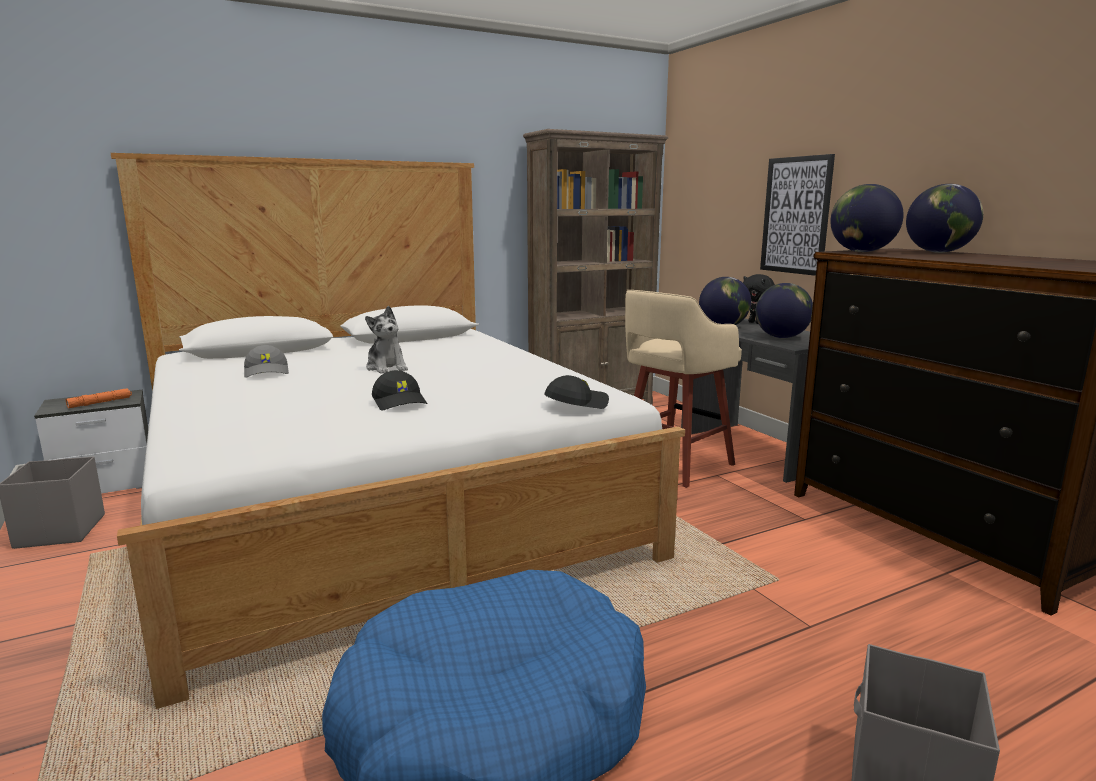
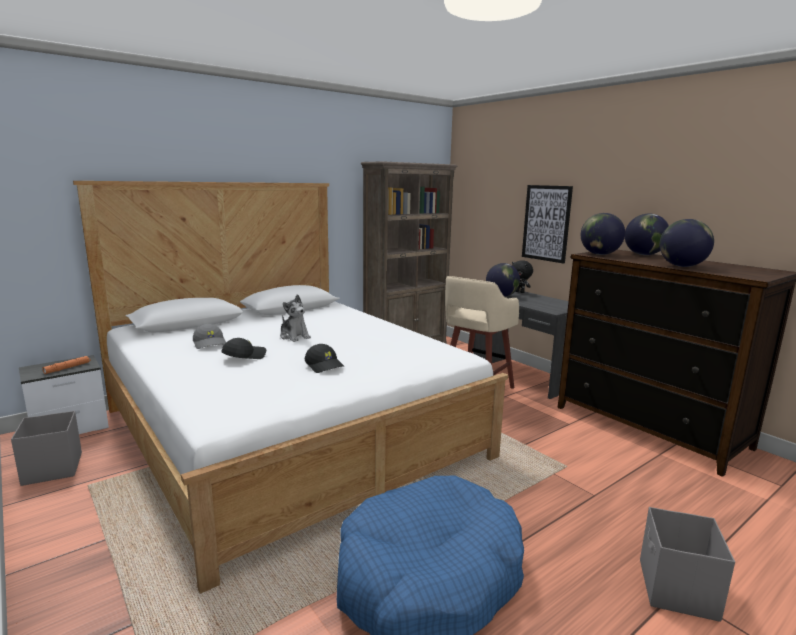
camera: 10 degrees left, 0 degrees up
(576, 404) = (442, 362): black cap -> black cap (244, 356)
(781, 337) = (542, 304): globe -> globe (682, 266)

